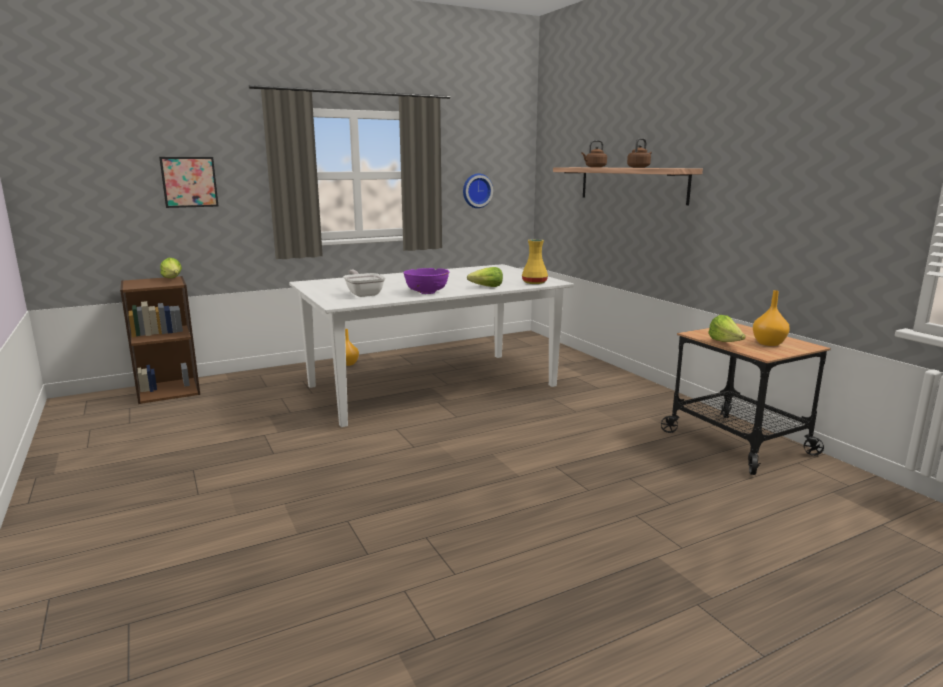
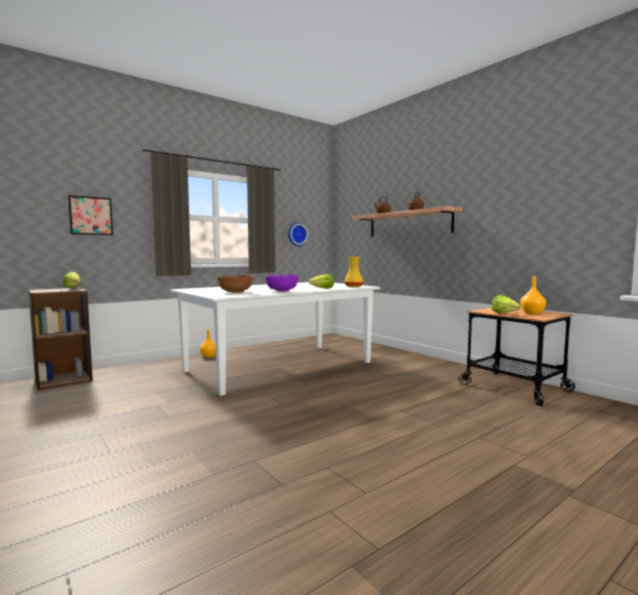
camera: 10 degrees left, 10 degrees down
(364, 294) = (235, 292): frying pan -> brown bowl

